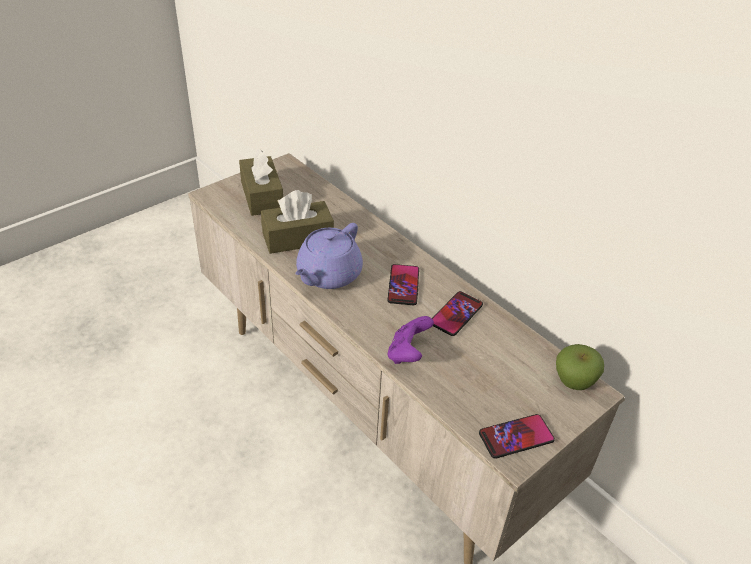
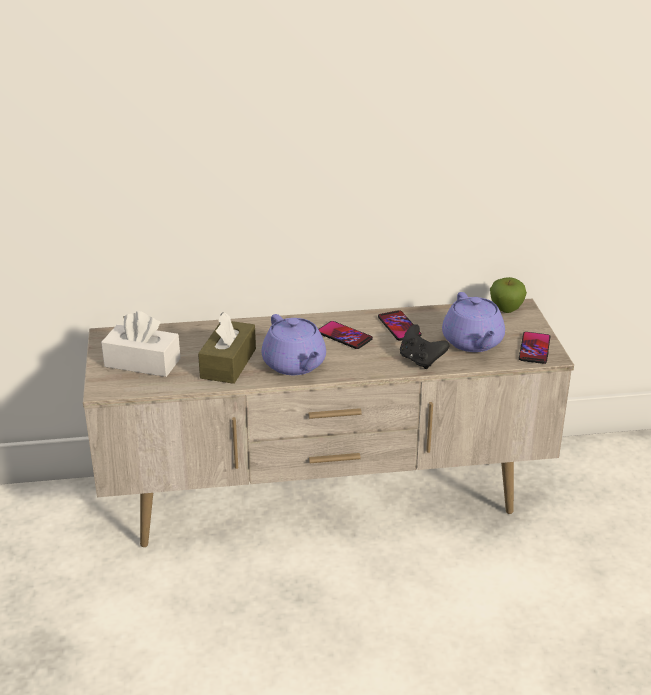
camera: 55 degrees left, 10 degrees down
(262, 196) = (142, 362): brown tissue box -> white tissue box
(408, 353) = (420, 360): purple game controller -> black game controller
(479, 380) = (473, 342): none -> purple teapot

